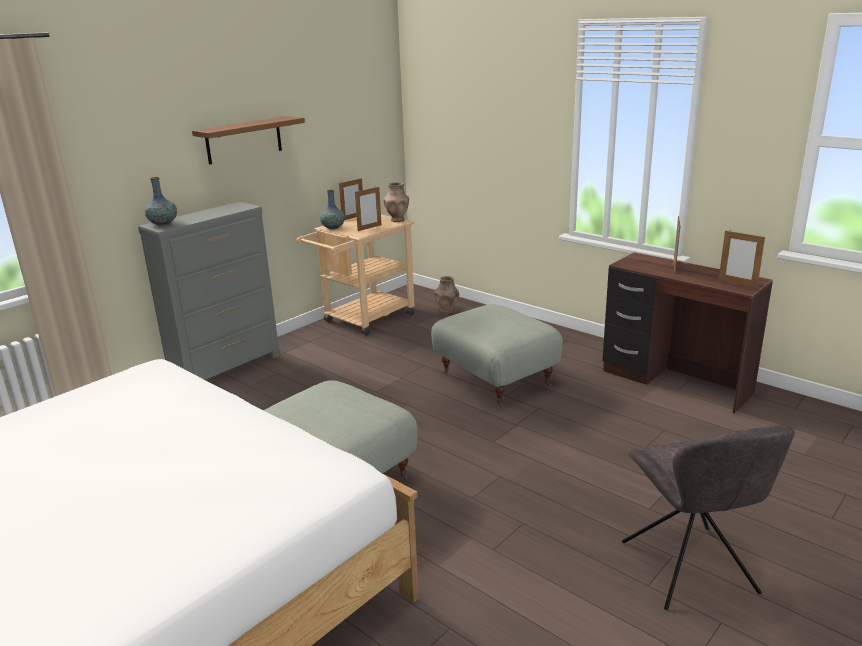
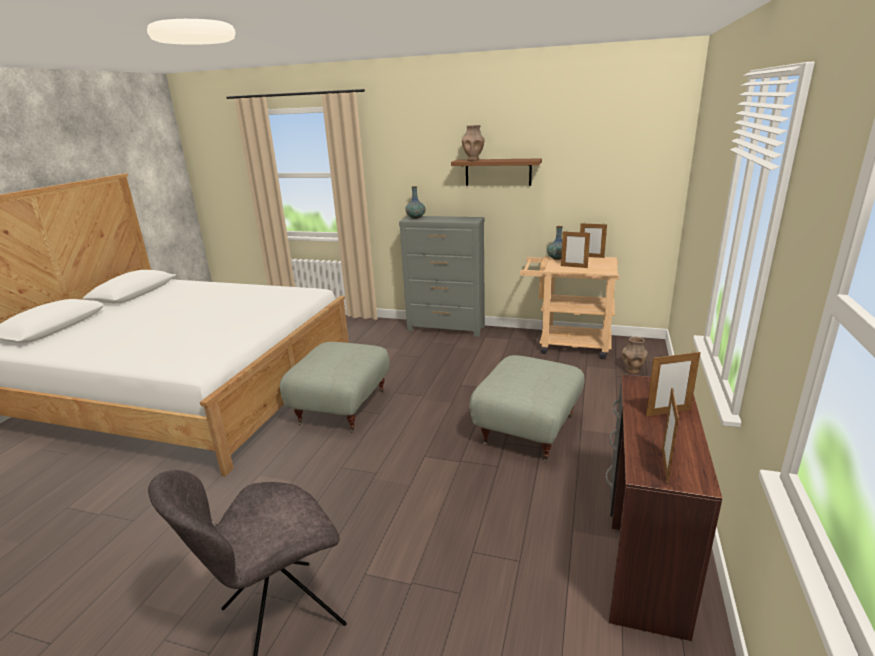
camera: 65 degrees right, 0 degrees up
(397, 220) = (609, 269): brown vase -> brown vase (473, 160)

